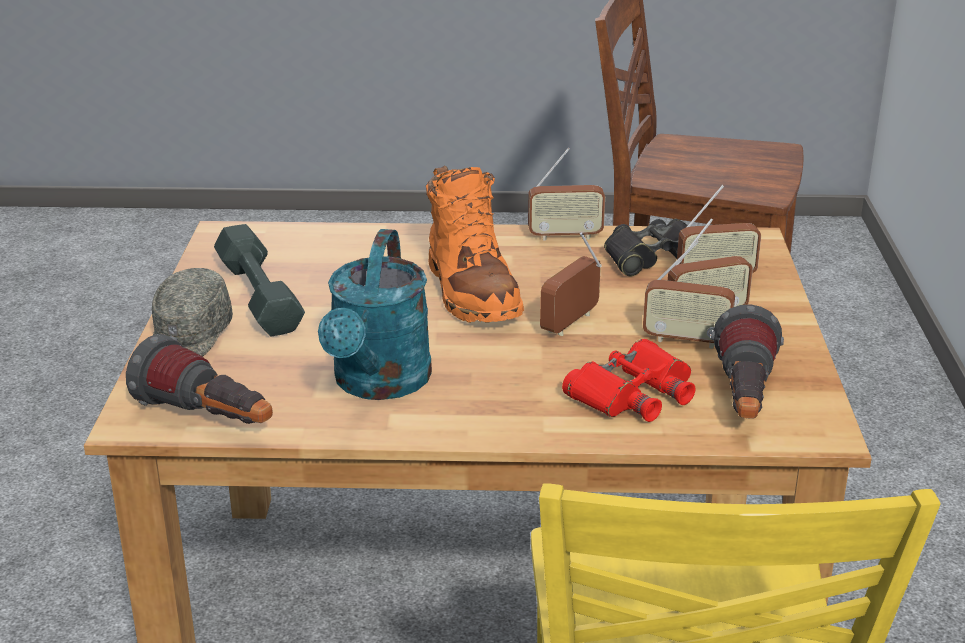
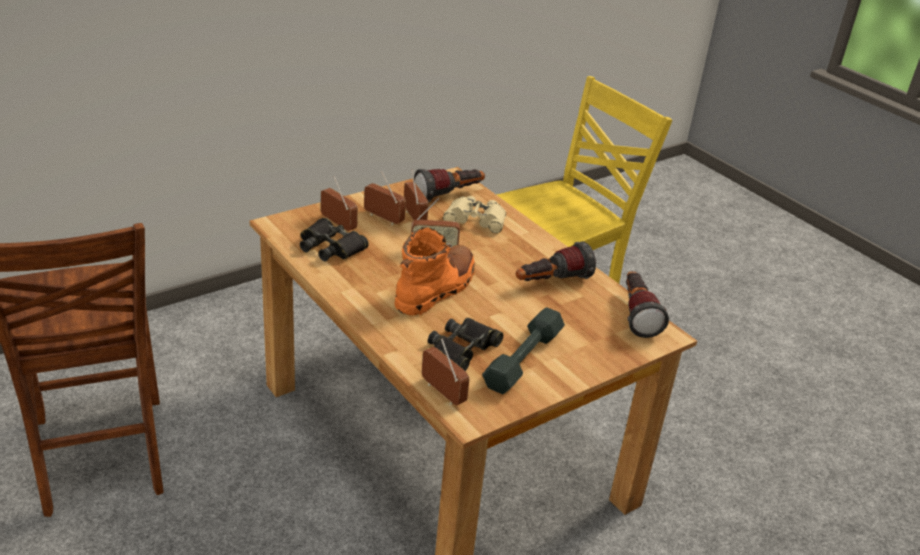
camera: 130 degrees left, 5 degrees up
(189, 338) = (591, 359): grey cap -> none
(330, 267) = (462, 349): none -> black binoculars
(378, 384) = (551, 282): turquoise watering can -> flashlight
(565, 236) = (332, 282): radio -> radio (442, 393)
(633, 393) = (475, 219): red binoculars -> beige binoculars

